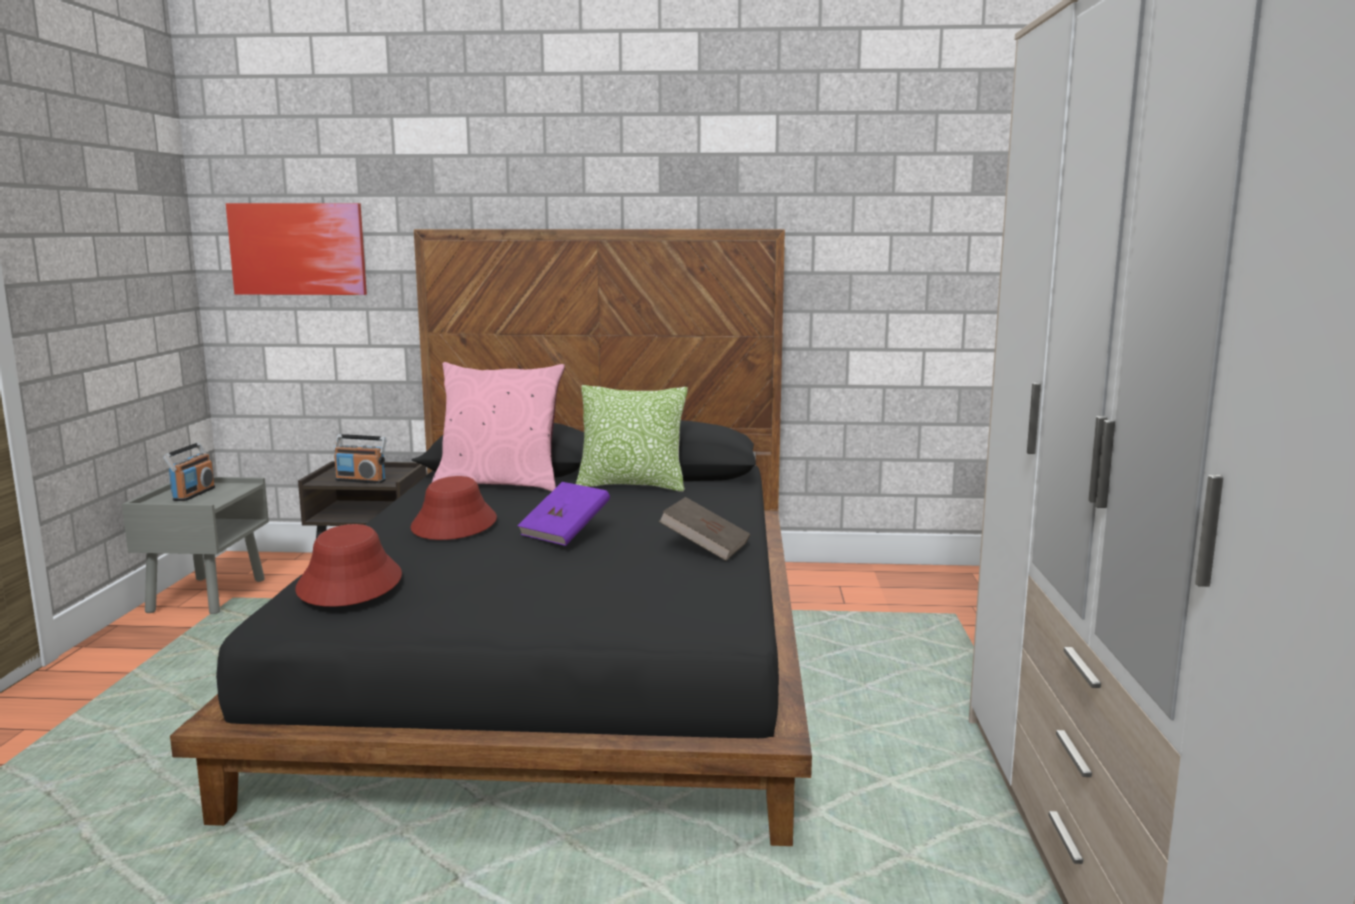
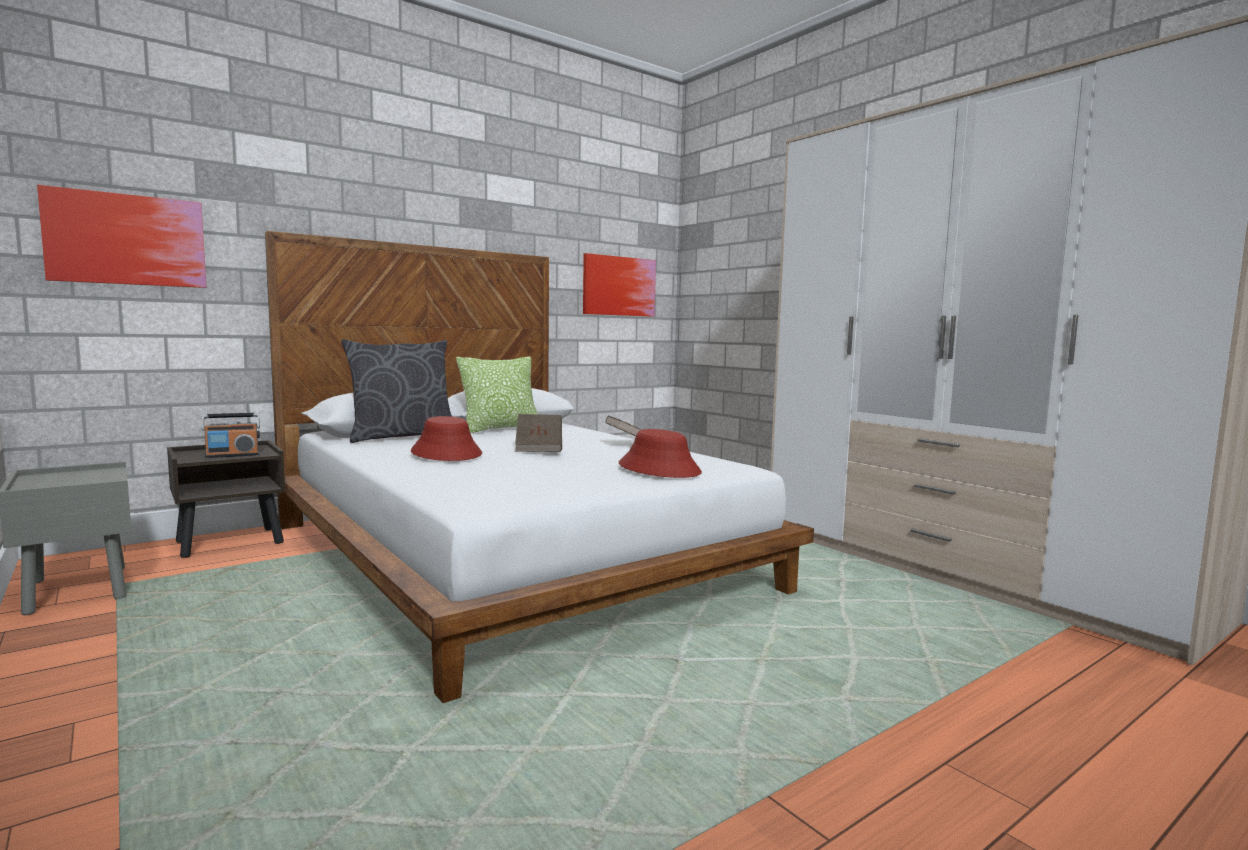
camera: 40 degrees left, 5 degrees down
(193, 494) = (63, 480): radio -> none
(350, 583) = (483, 481): red hat -> red hat (659, 469)
(500, 483) = (402, 437): pink pillow -> grey pillow
(565, 532) = (539, 447): purple book -> brown book
(566, 661) = (512, 555): black bed -> white bed
(927, 263) = (619, 286): none -> picture

